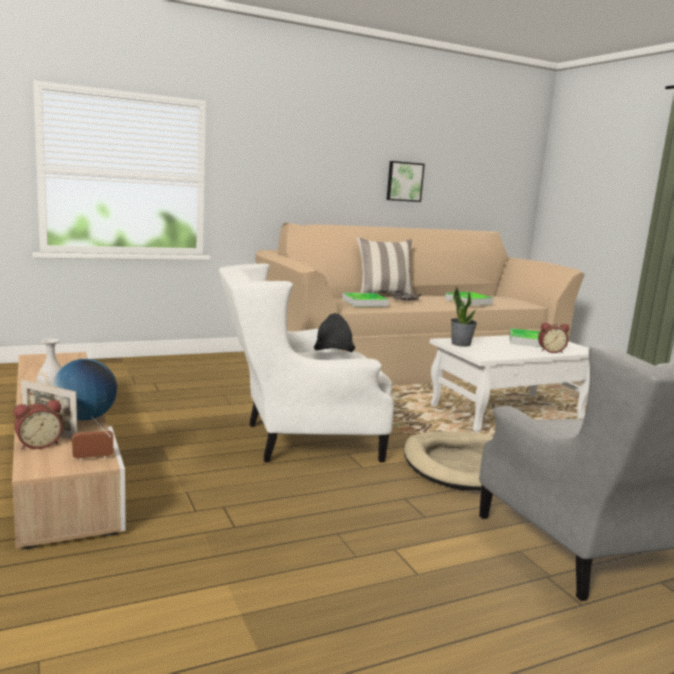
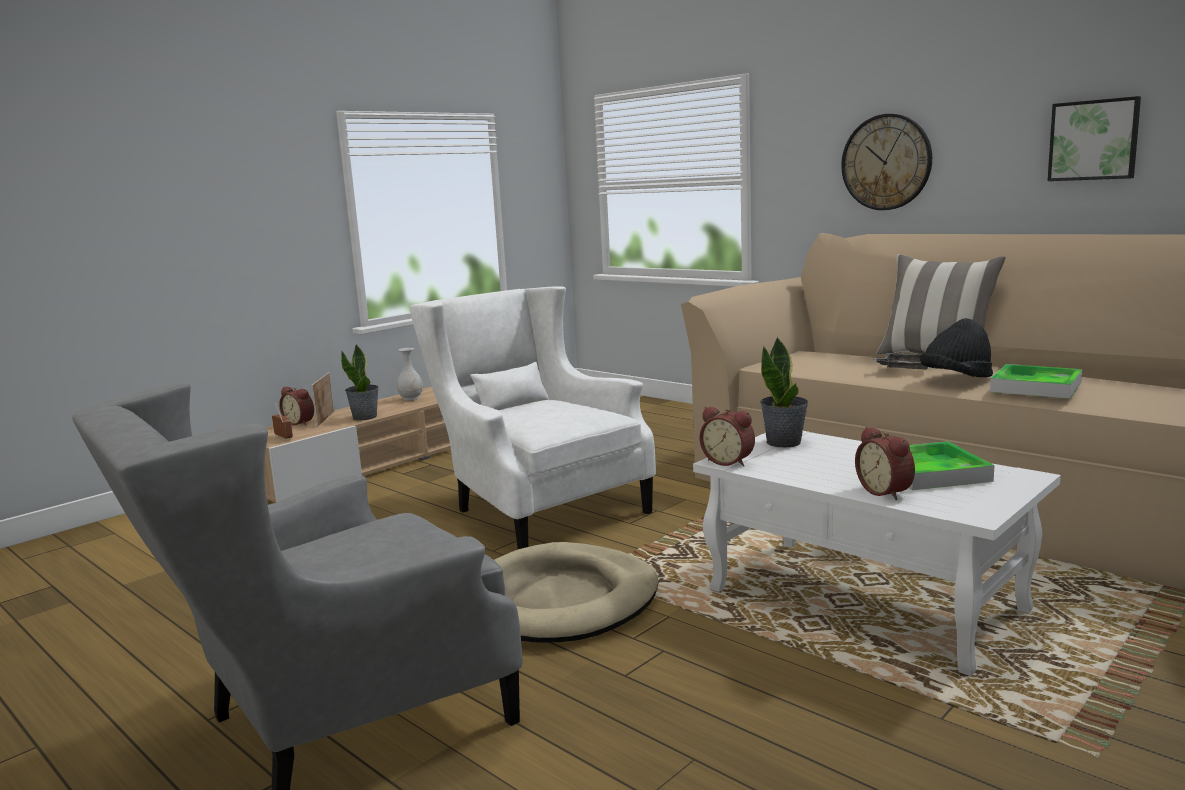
camera: 70 degrees right, 0 degrees up
(85, 418) = (365, 417): globe -> potted plant
(304, 180) = (886, 162): none -> wall clock
(333, 355) = (568, 410): black hat -> black hat (956, 378)
(364, 303) = (828, 362): tray -> none
(484, 356) = (729, 461): none -> alarm clock

